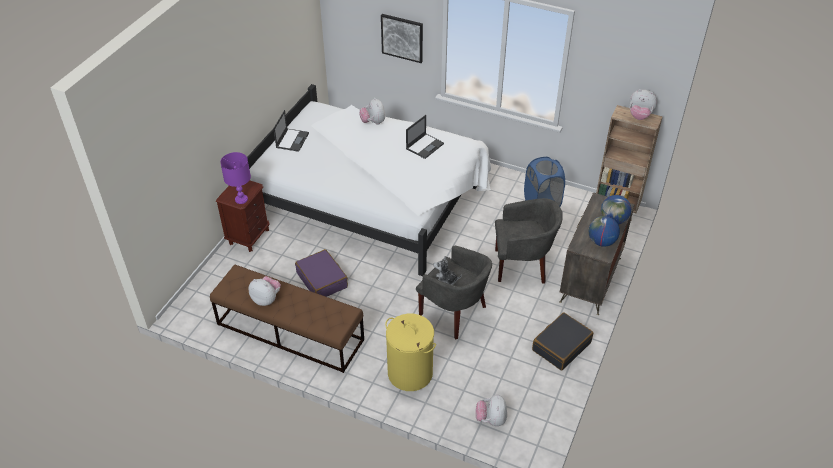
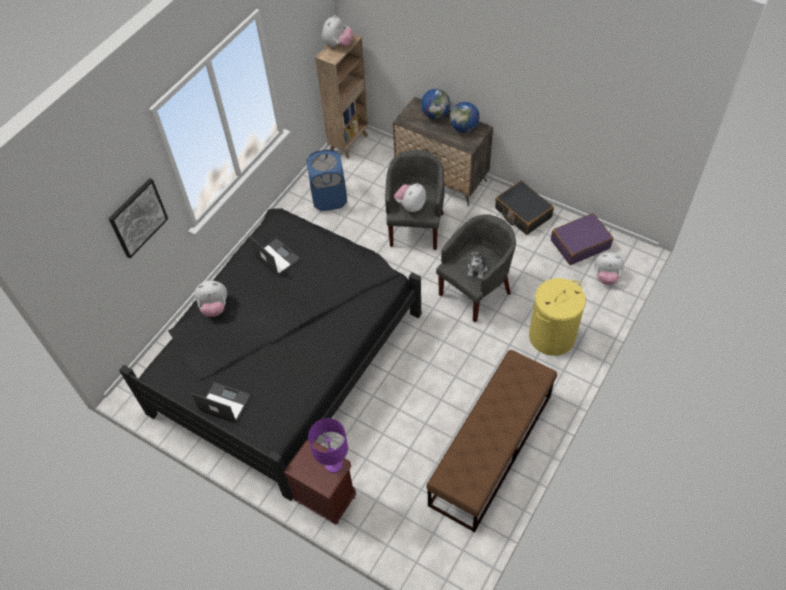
camera: 80 degrees left, 10 degrees up
(266, 299) = (491, 444): plush toy -> plush toy (410, 206)
(322, 280) = (414, 414): purple suitcase -> purple suitcase (580, 244)
(373, 198) = (285, 354): white bed -> black bed

